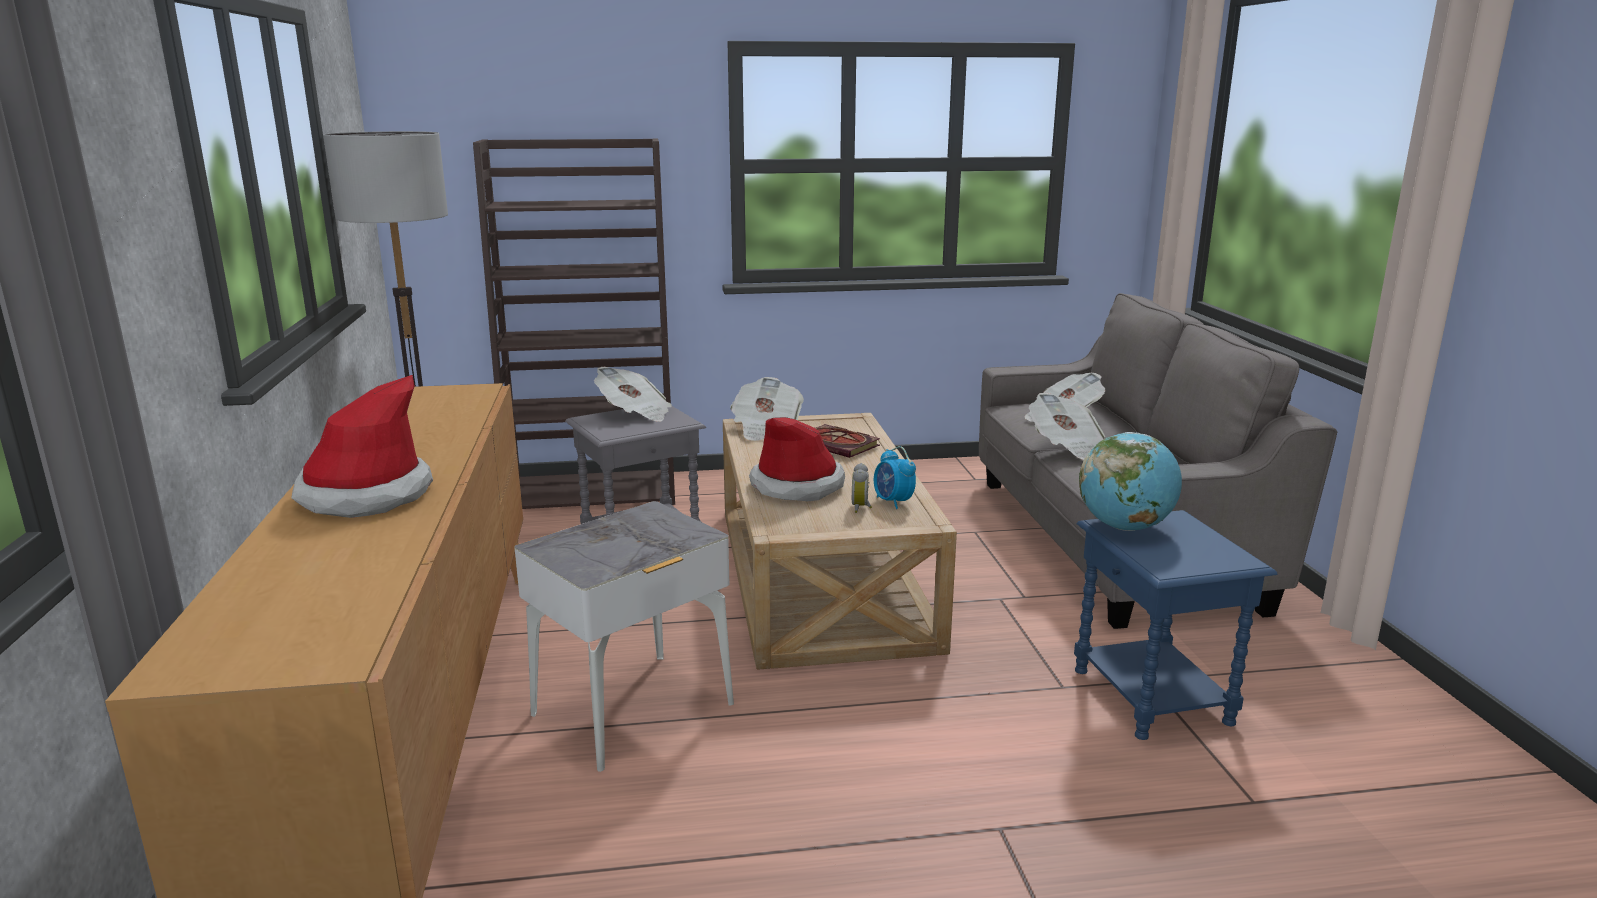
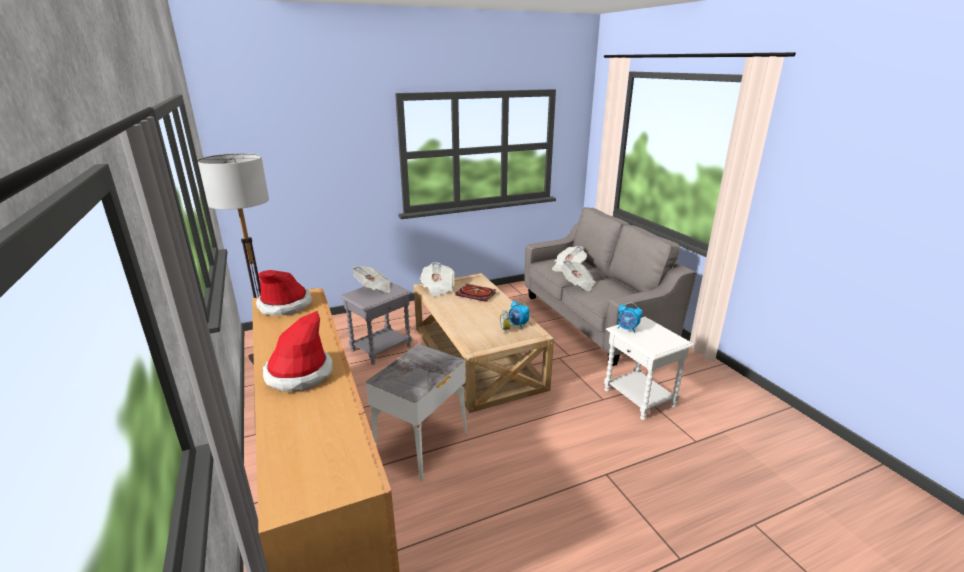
camera: 15 degrees left, 5 degrees up
(595, 492) = (344, 323): brown bookcase -> none
(797, 486) = (470, 321): hat -> hat (285, 305)
(1125, 527) = (627, 329): globe -> alarm clock
(1154, 695) = (640, 397): blue side table -> white side table

